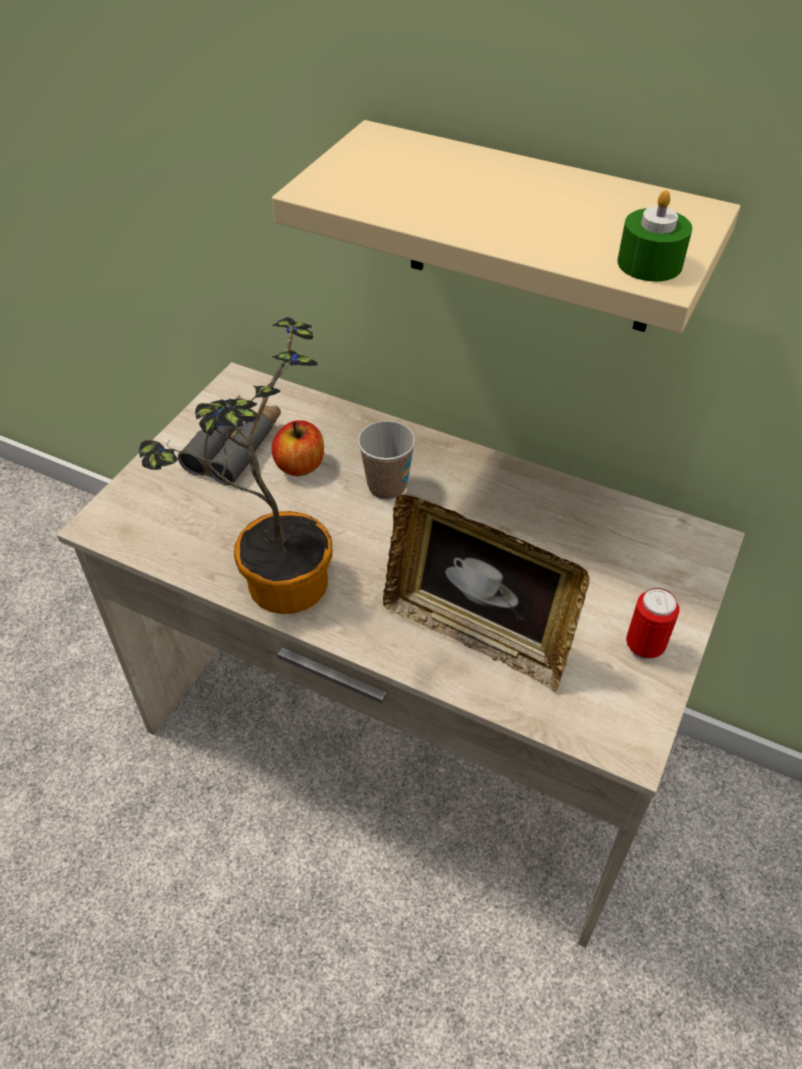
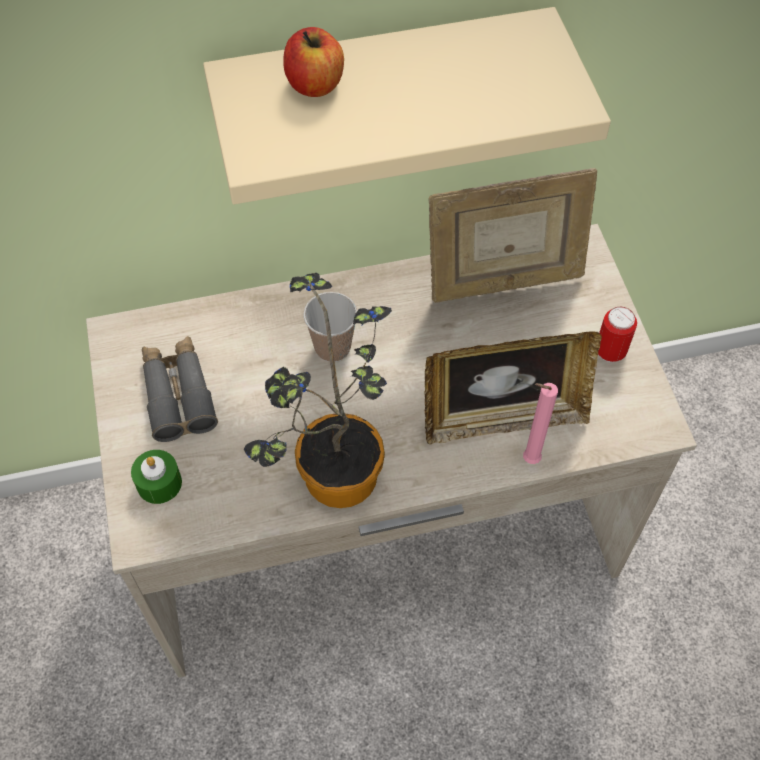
camera: 40 degrees left, 10 degrees up
(300, 465) = (248, 374): apple -> apple (315, 84)
(463, 683) = (528, 460): none -> pink candle
(594, 527) = (503, 283): none -> picture frame
(649, 263) = (554, 96): green candle -> green candle (159, 483)

